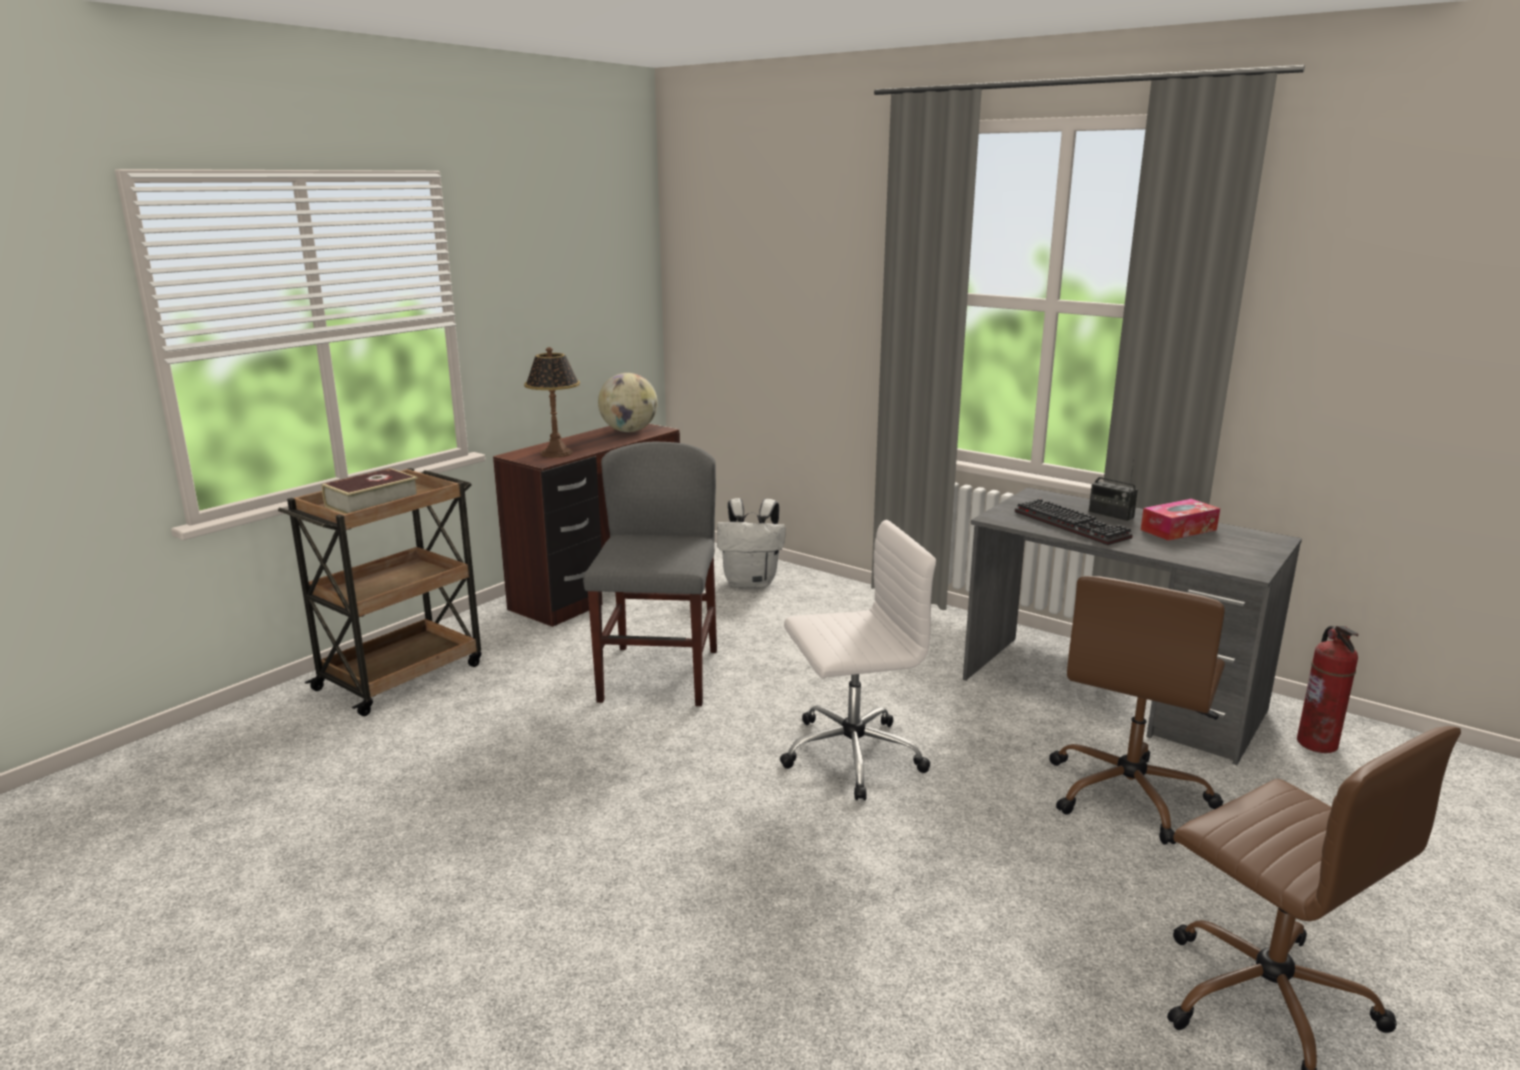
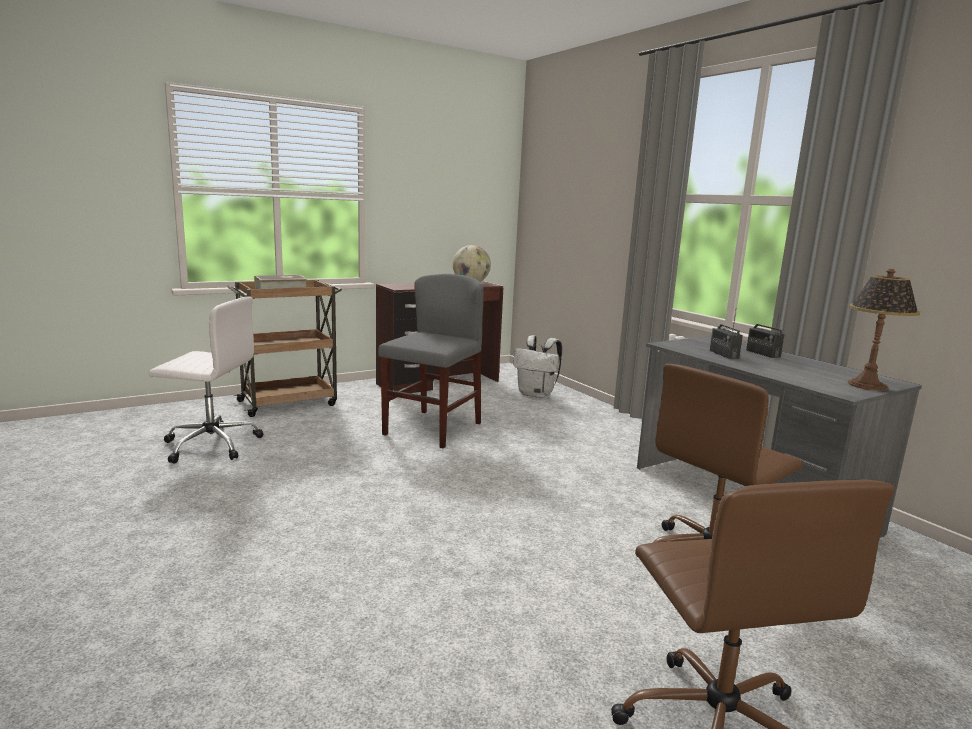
camera: 20 degrees right, 5 degrees down
(556, 453) = (413, 286): table lamp -> table lamp (867, 385)
(849, 755) = (515, 492): white office chair -> white office chair (210, 444)
(1074, 525) = (723, 354): keyboard -> radio
(1178, 530) = (810, 367): tissue box -> none
(1318, 744) = (918, 567): fire extinguisher -> none

